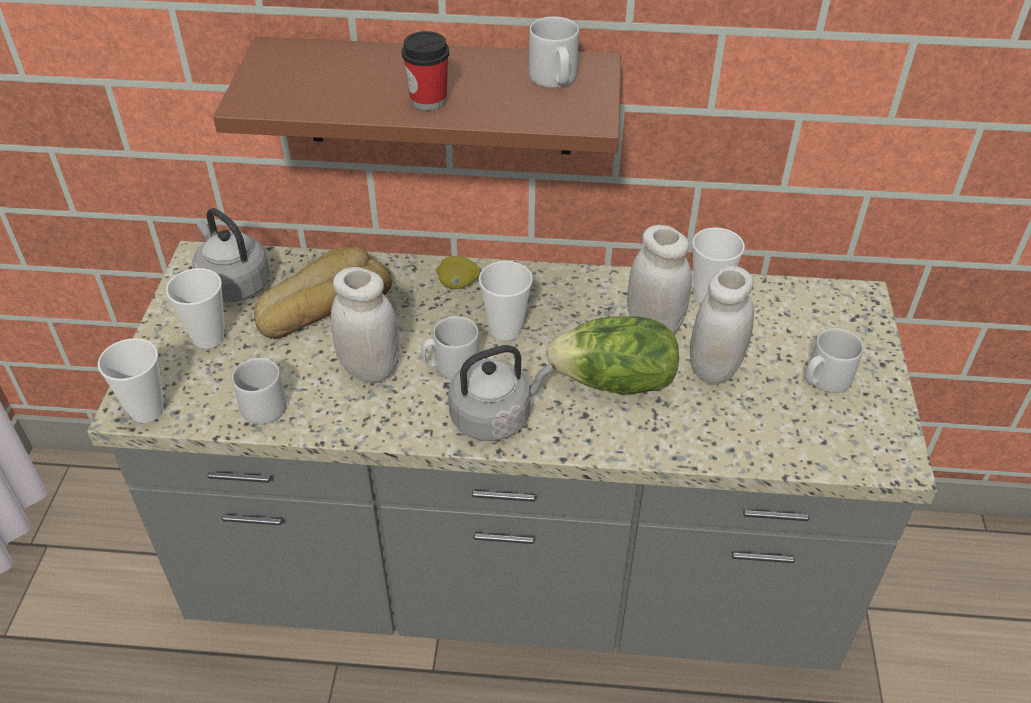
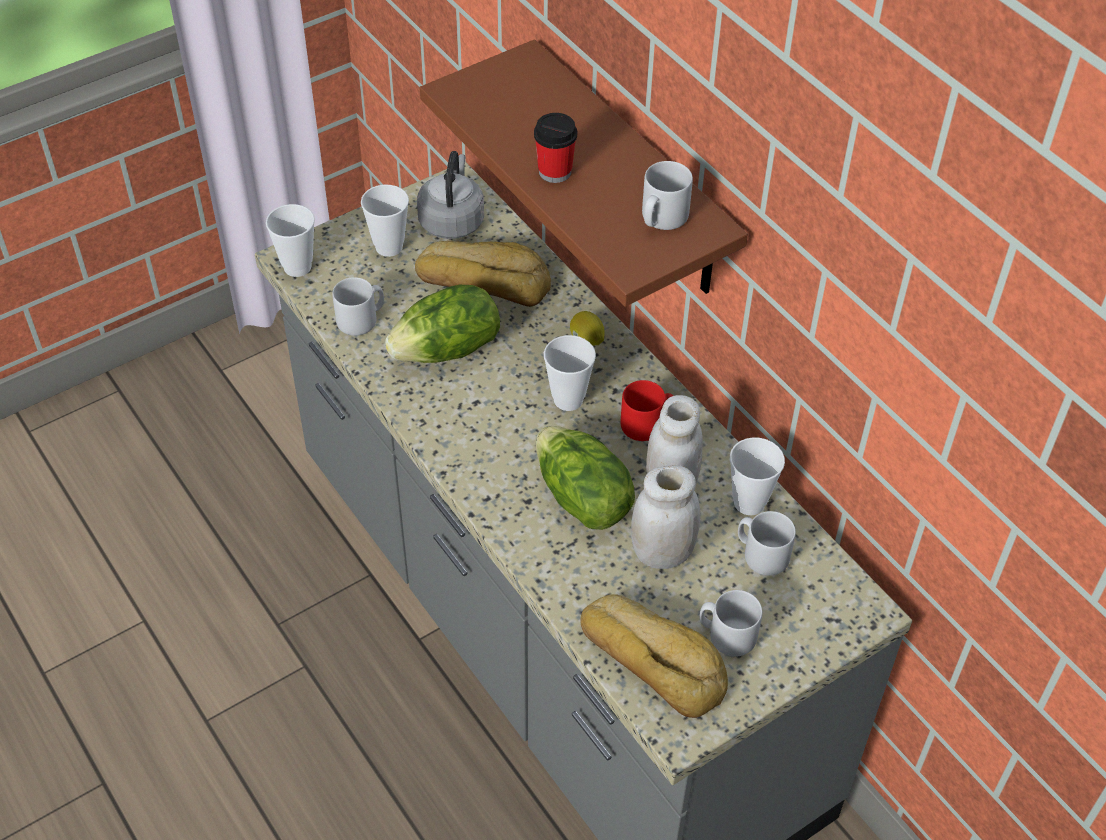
camera: 50 degrees right, 5 degrees up
(369, 369) = (448, 350): white jar -> lettuce
(451, 366) = (497, 393): grey mug -> grey mug (761, 554)
(495, 416) = (473, 449): grey kettle -> none
(579, 302) = (647, 424): none -> red mug
(814, 434) = (654, 658): none -> bread

